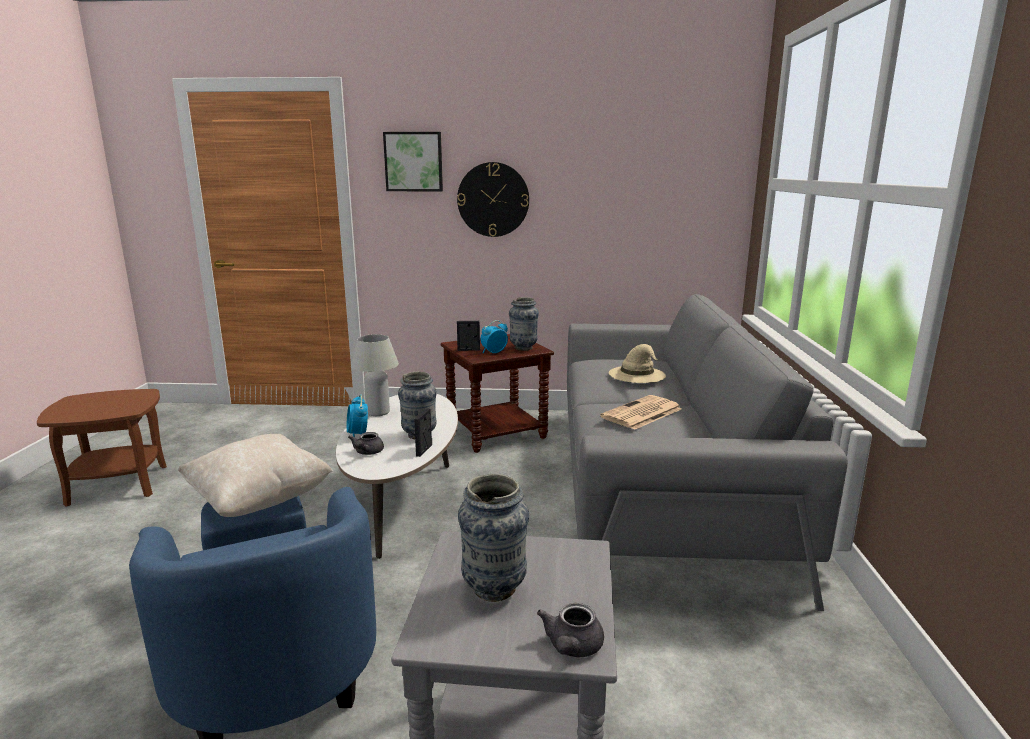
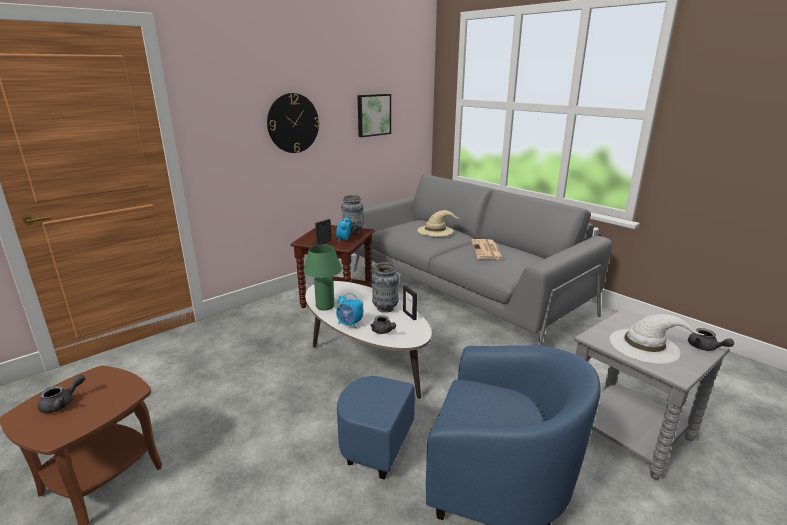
camera: 45 degrees left, 5 degrees up
(96, 401) = (62, 403): none -> grey teapot
(259, 500) = (374, 393): beige pillow -> none
(378, 412) = (325, 306): white table lamp -> green table lamp
(414, 162) = (229, 95): picture -> picture (373, 115)
(494, 589) = (645, 345): vase -> white hat

